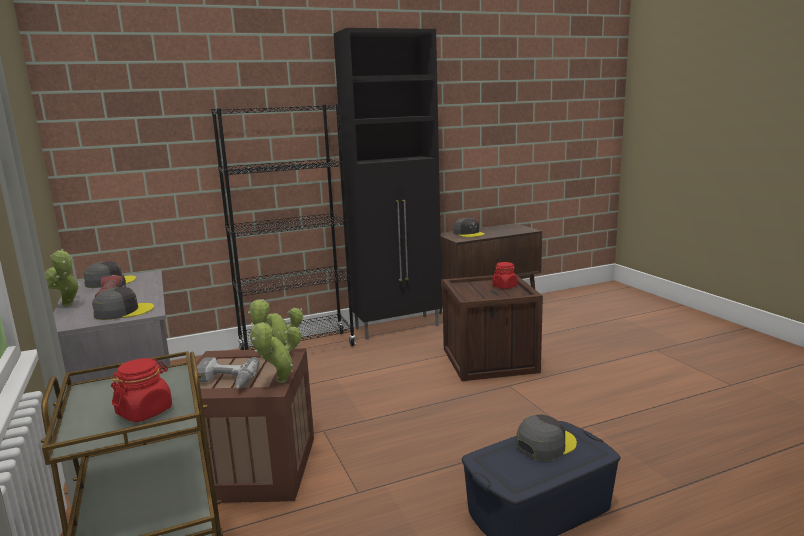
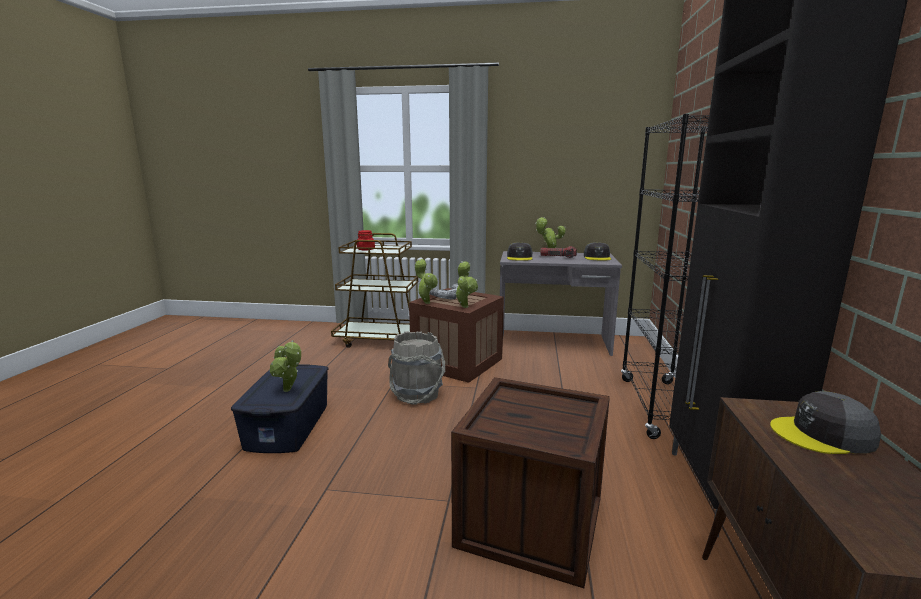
camera: 120 degrees right, 0 degrees up
(375, 459) = (417, 395): none -> grey bucket
(504, 286) = (538, 433): red jar -> none
(545, 444) = (288, 391): grey cap -> potted plant

